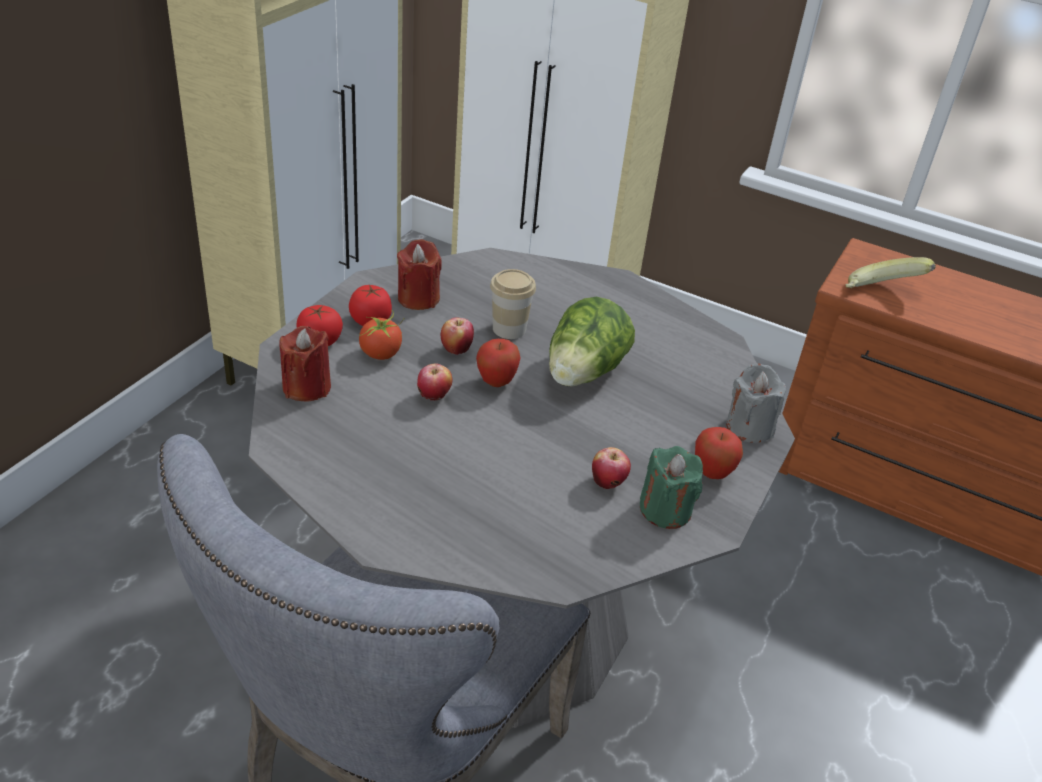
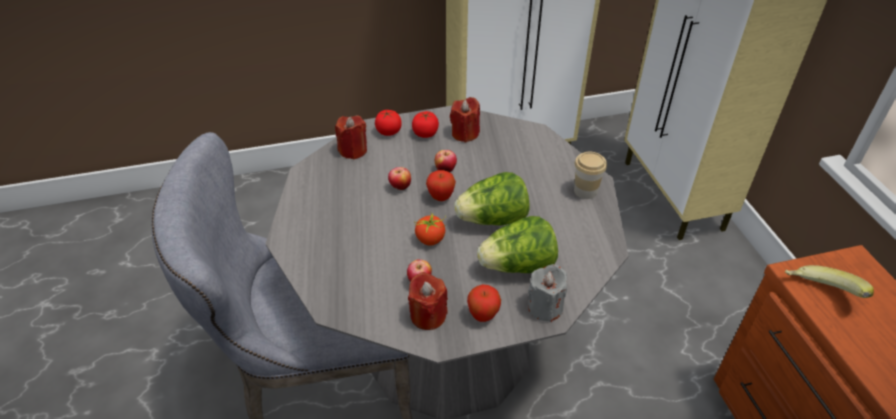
camera: 50 degrees right, 5 degrees up
(381, 353) = (407, 152): tomato -> tomato (430, 239)
(509, 329) = (488, 174): cup -> cup (585, 191)
(665, 510) = (428, 315): green candle -> red candle
(672, 405) = (517, 266): none -> lettuce

